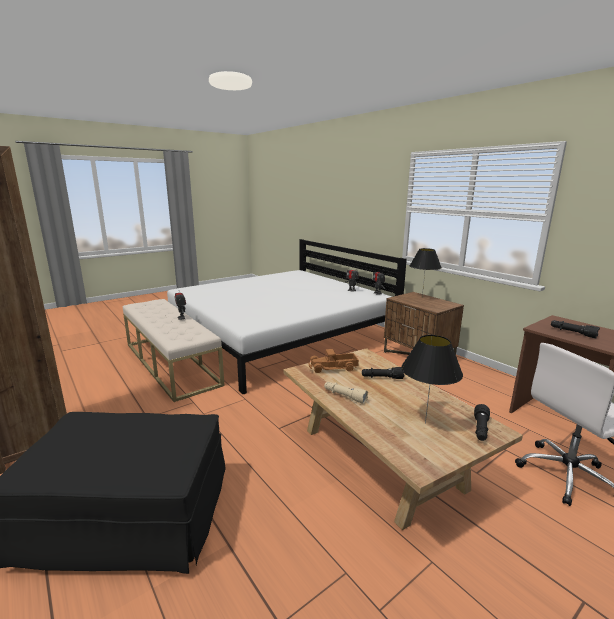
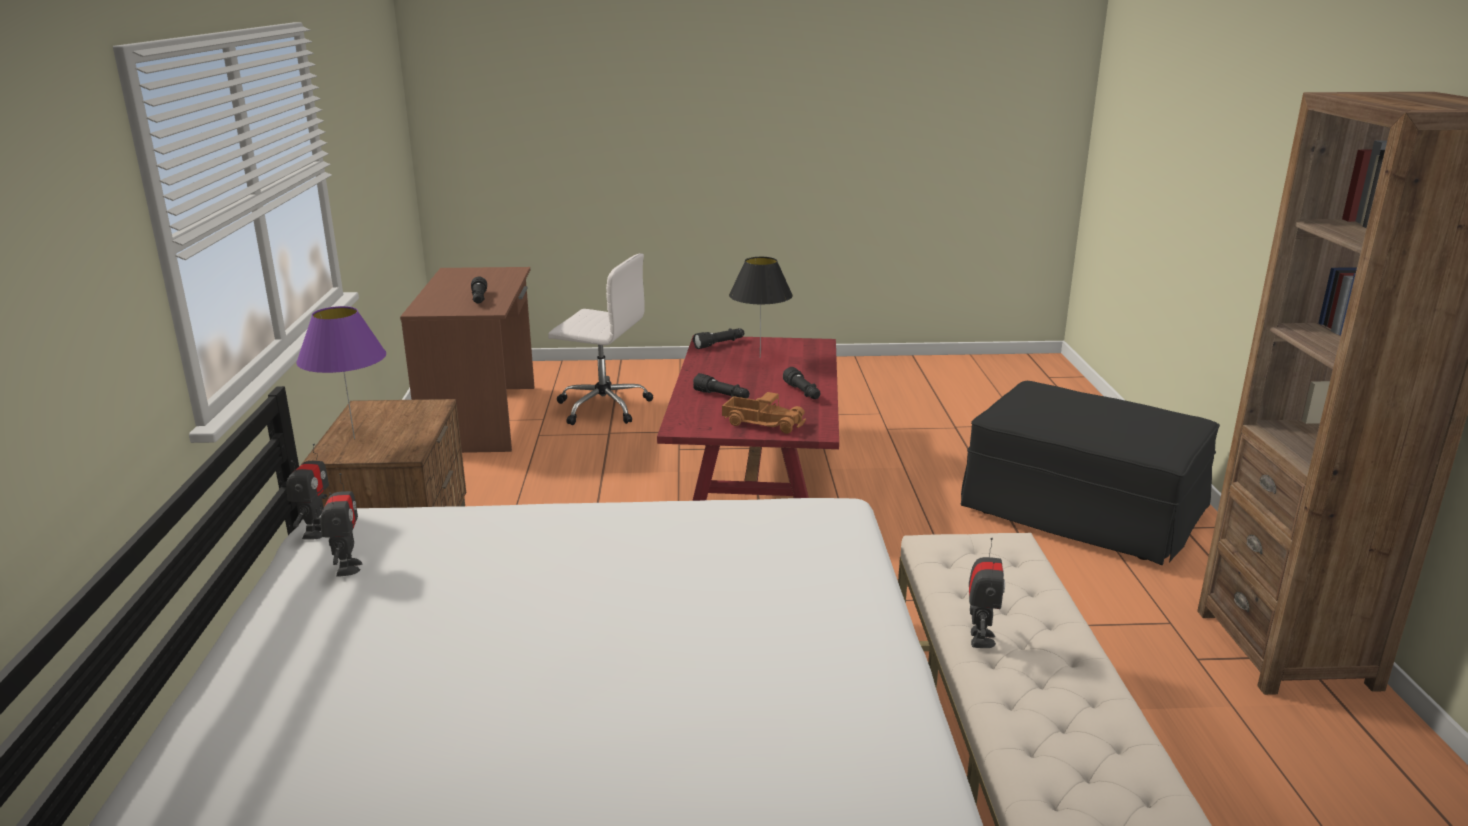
camera: 145 degrees left, 5 degrees up
(344, 396) = (802, 392): beige flashlight -> black flashlight
(380, 457) = (756, 468): beige coffee table -> red coffee table
(422, 297) = (354, 438): black table lamp -> purple table lamp

